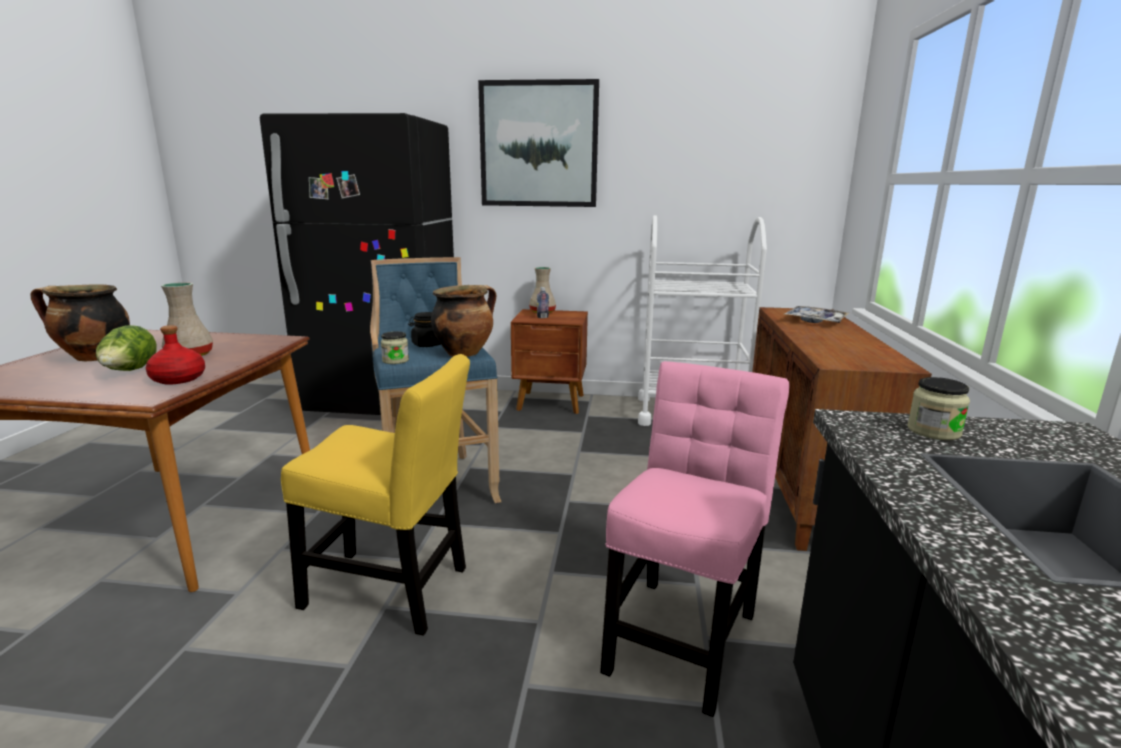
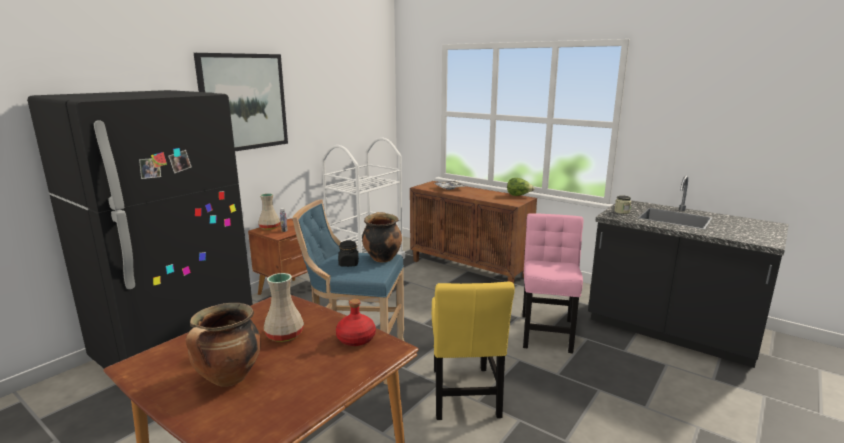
camera: 60 degrees left, 0 degrees up
(129, 371) = (308, 358): lettuce -> lettuce (519, 195)
(393, 590) = (464, 396): yellow chair -> yellow chair turned 135 degrees clockwise
(395, 360) = (375, 276): jar -> none
(682, 634) = (547, 331): pink chair -> pink chair turned 45 degrees clockwise

